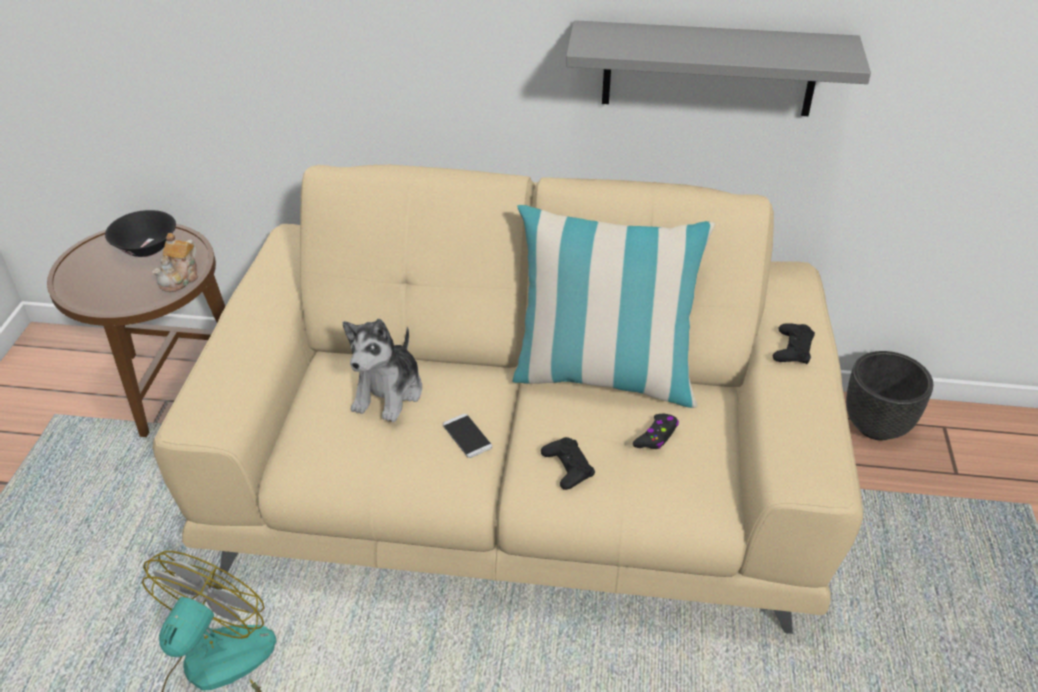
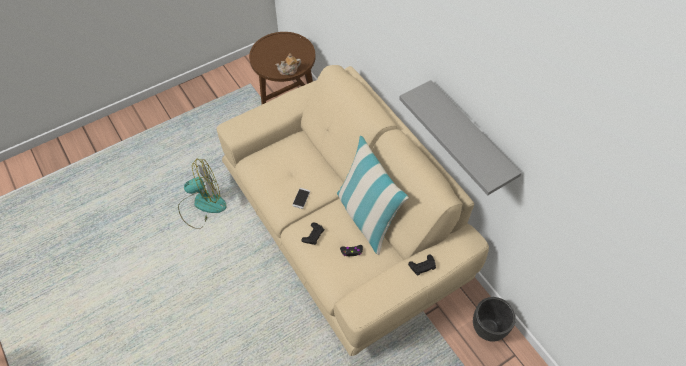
camera: 50 degrees right, 15 degrees up
(147, 249) = (294, 50): black bowl -> none
(389, 392) = (301, 163): plush toy -> none

